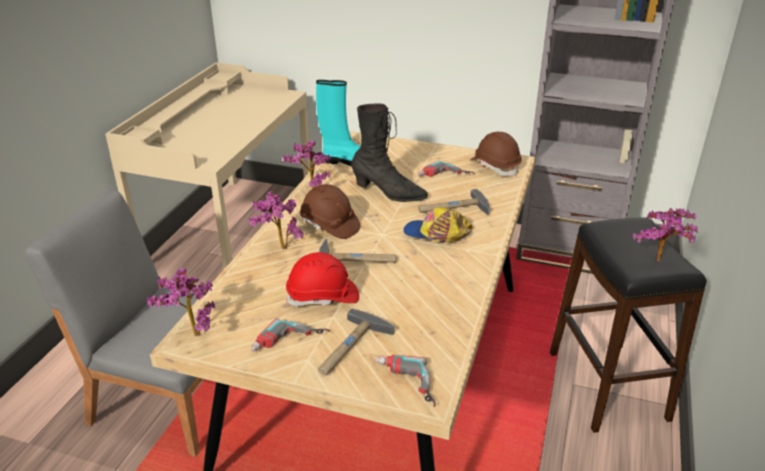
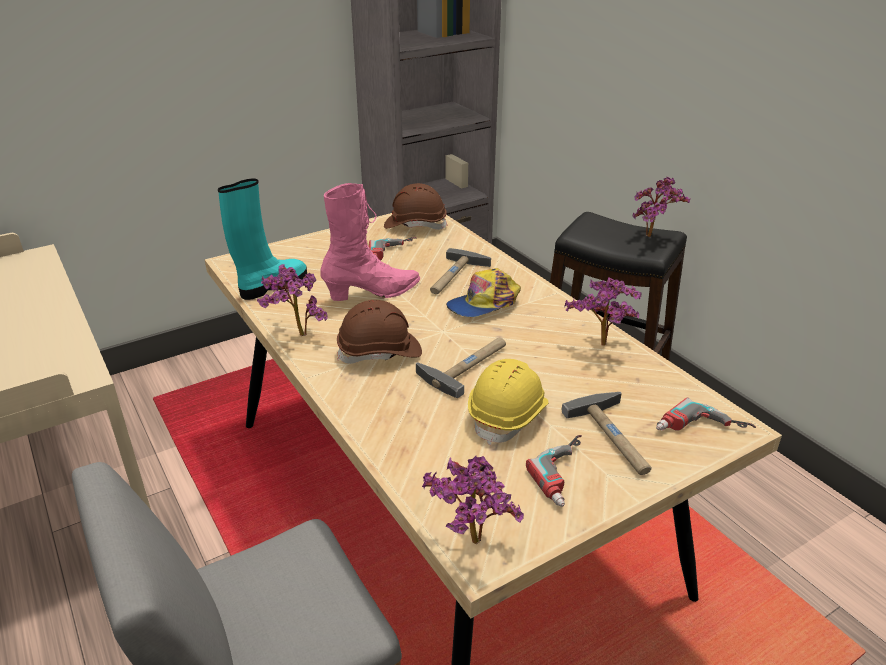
camera: 50 degrees left, 0 degrees up
(279, 249) = (378, 405): potted plant -> potted plant (602, 347)
(323, 297) = (508, 416): red hard hat -> yellow hard hat
(389, 193) = (373, 293): black boot -> pink boot

